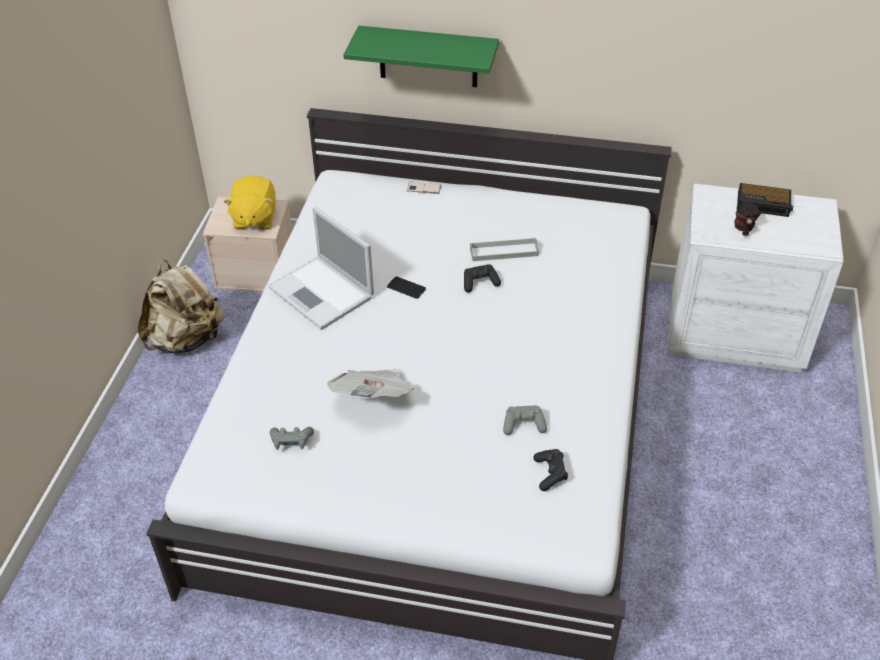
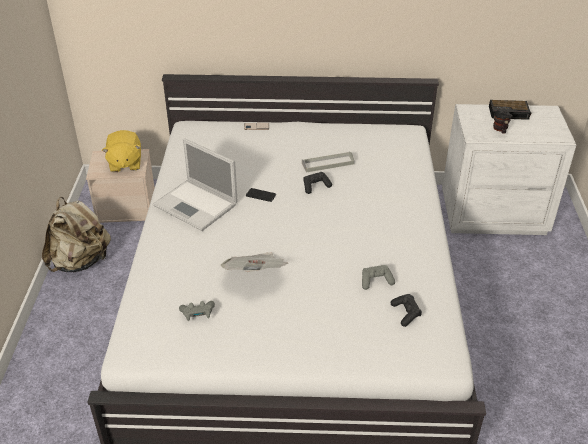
camera: 10 degrees left, 5 degrees down
(428, 57) = (253, 25): green shelf -> none

